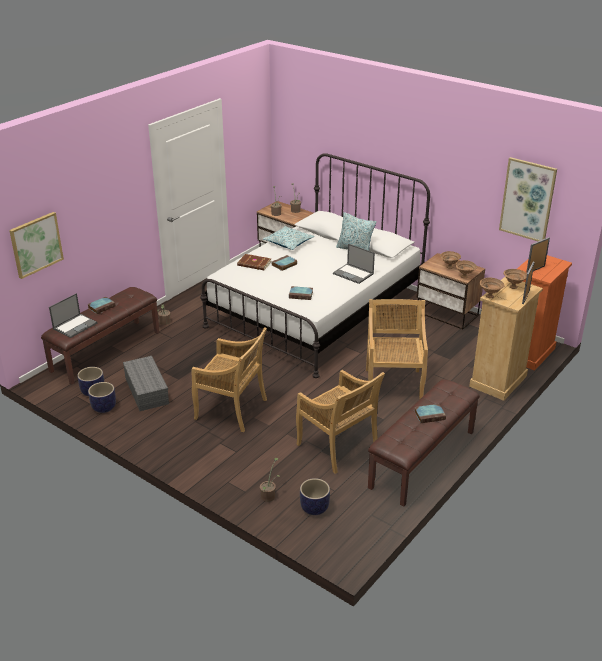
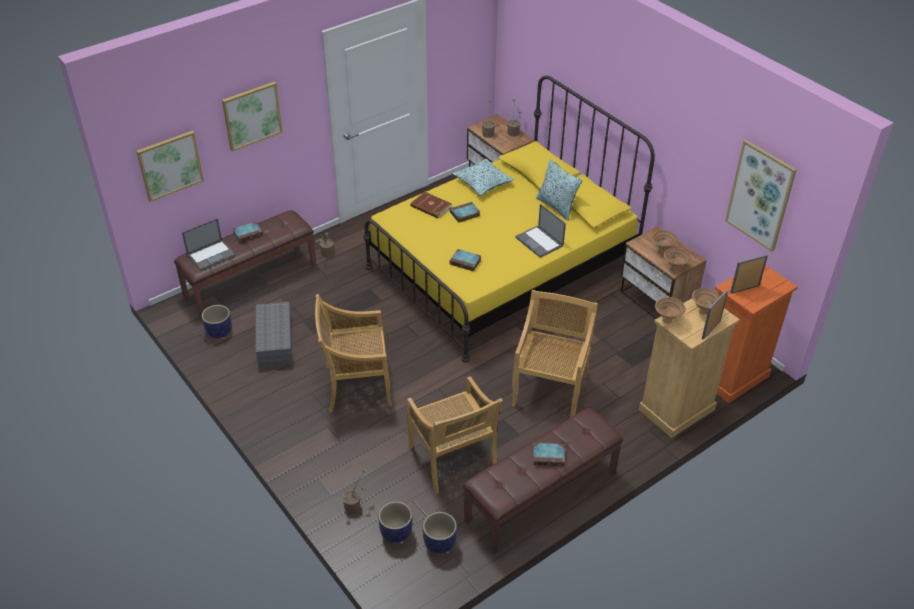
camera: 15 degrees right, 10 degrees up
(99, 199) = (252, 115): none -> picture
(104, 407) = (223, 354): planter -> planter (439, 542)
(232, 410) = (356, 386): beige chair -> beige chair turned 135 degrees clockwise
(316, 311) = (502, 268): white bed -> yellow bed

